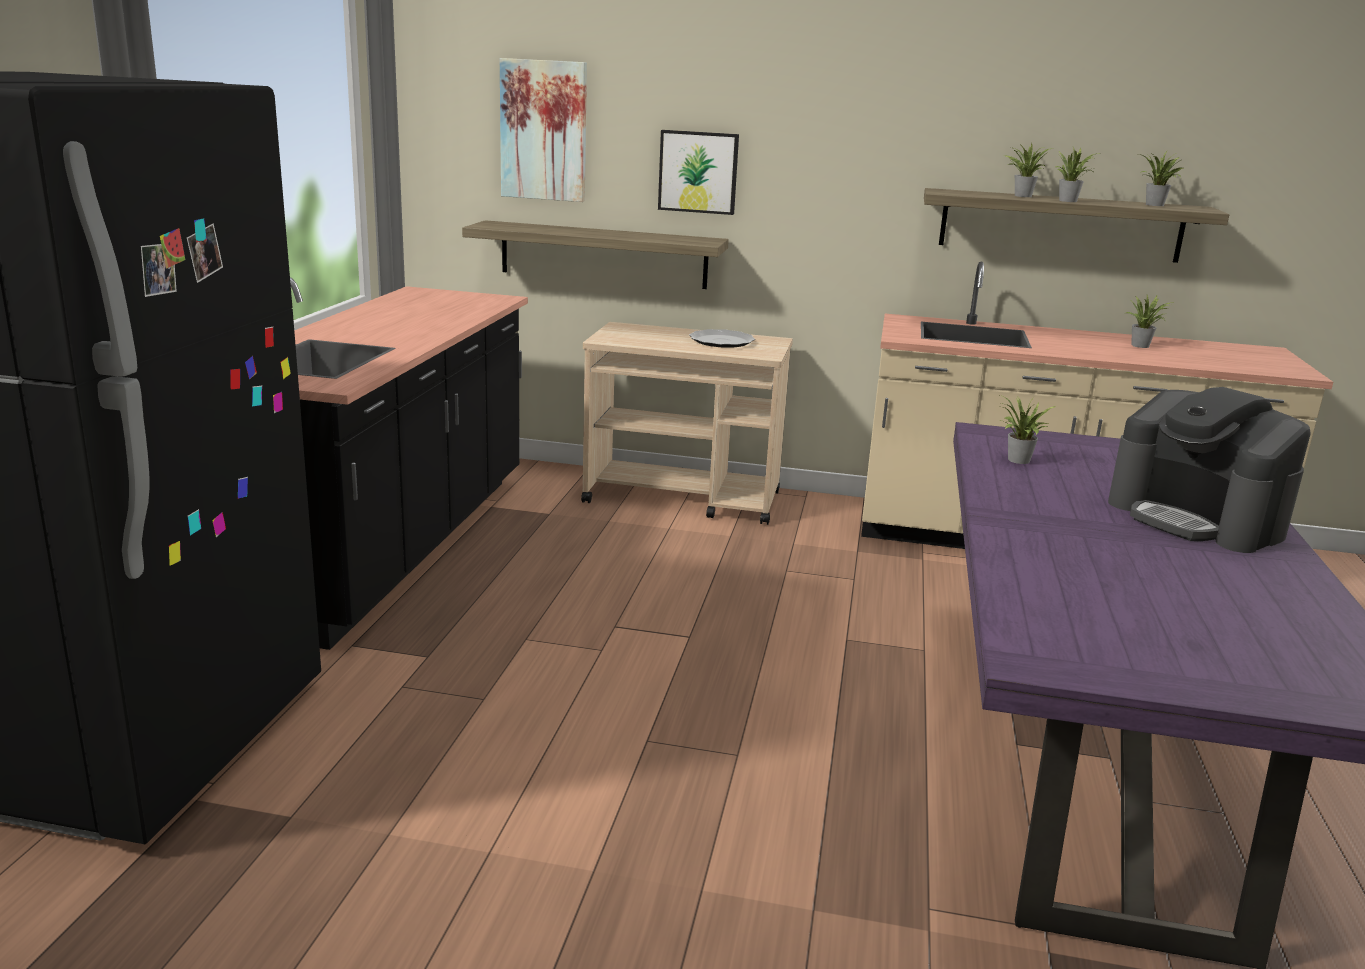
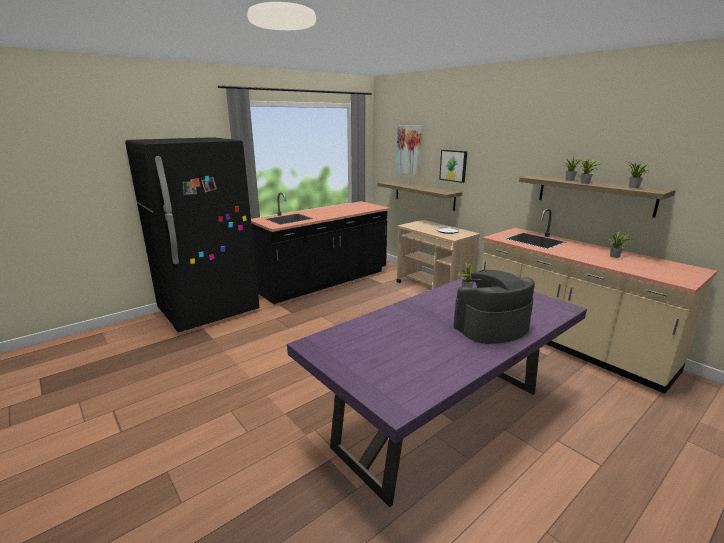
camera: 40 degrees right, 0 degrees up
(1196, 518) = (491, 327): coffee machine -> coffee machine turned 60 degrees clockwise

